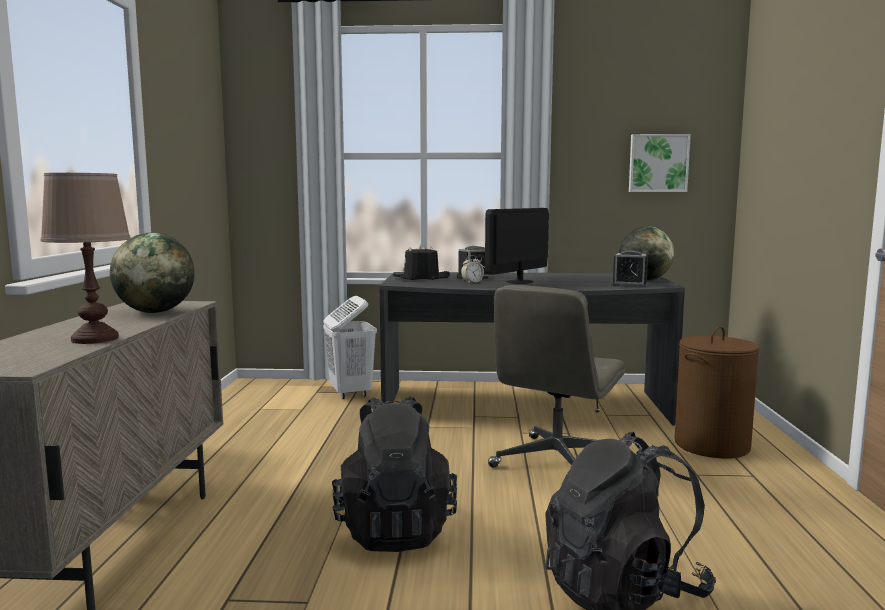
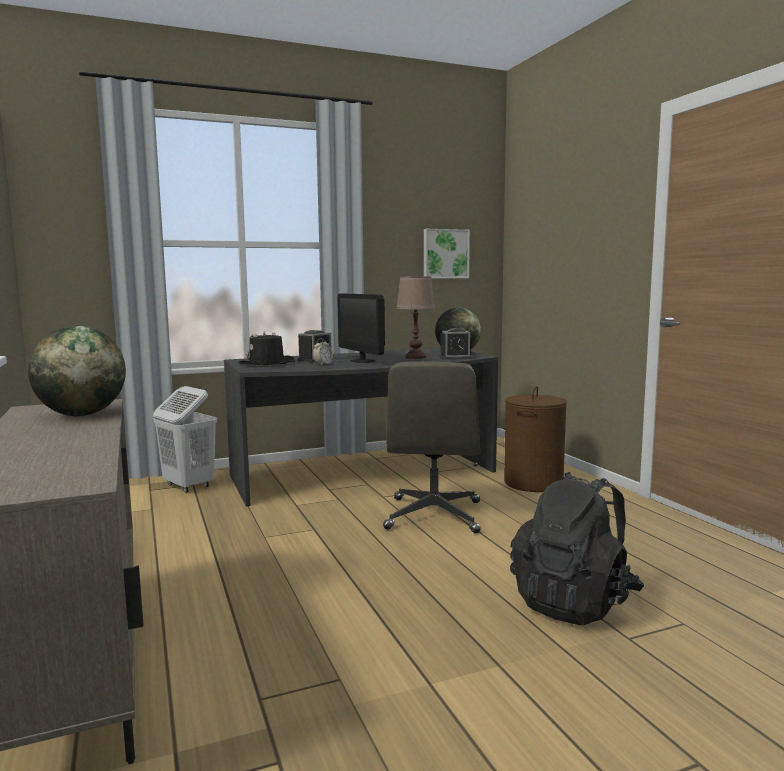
camera: 25 degrees left, 0 degrees up
(95, 339) = (86, 447): brown table lamp -> brown table lamp (415, 357)
(394, 529) = (355, 598): black backpack -> none
(520, 282) = (362, 361): monitor -> monitor turned 45 degrees counterclockwise

